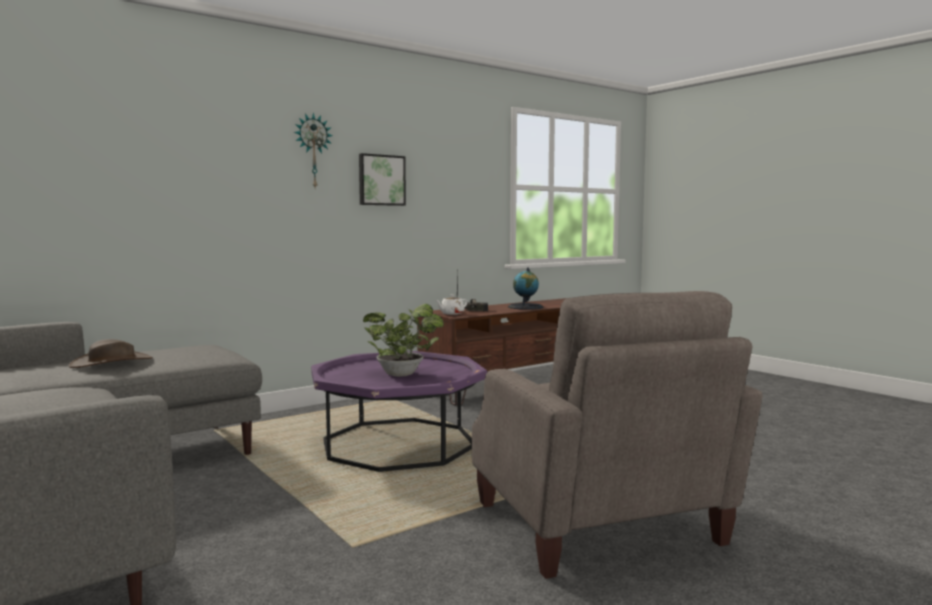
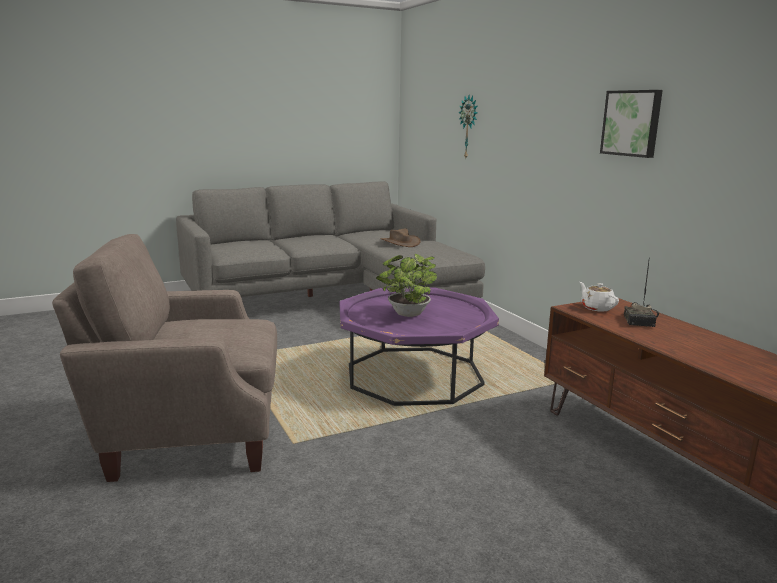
camera: 100 degrees right, 10 degrees up
(312, 151) = (571, 93): wall clock -> wall clock (469, 127)
(525, 307) = (704, 353): globe -> none

